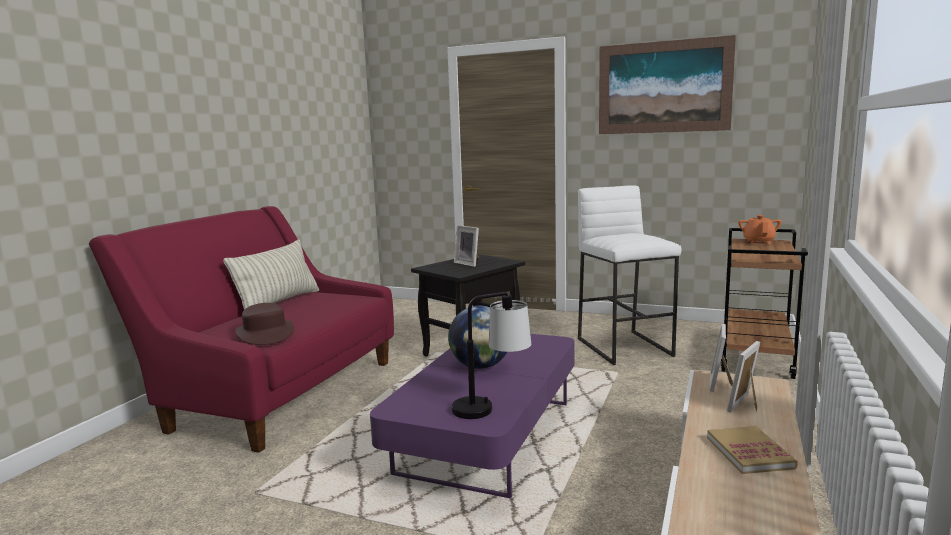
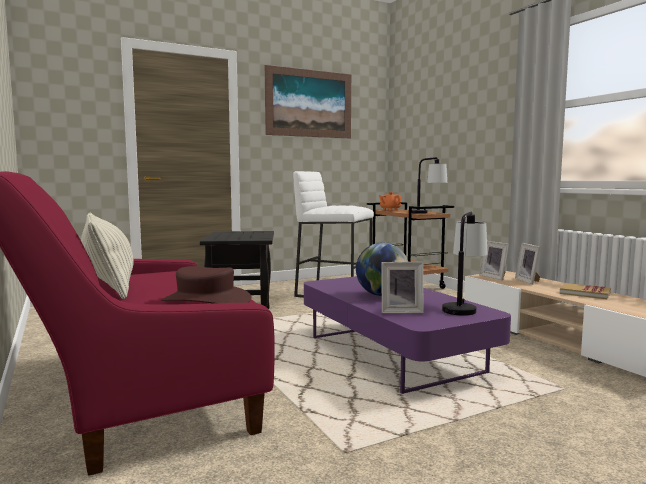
camera: 50 degrees left, 5 degrees down
(469, 263) = (238, 235): picture frame -> picture frame (401, 311)
(766, 258) = (427, 213): none -> table lamp

